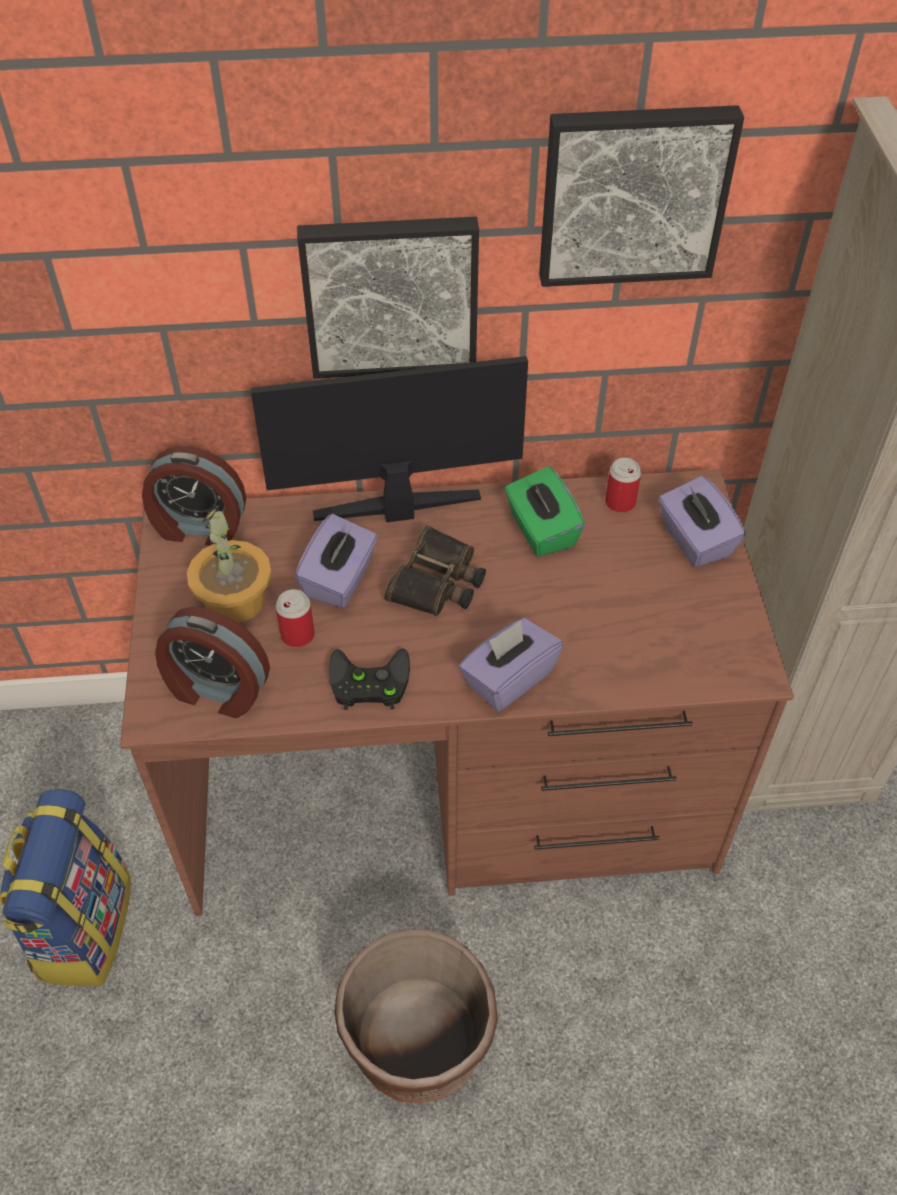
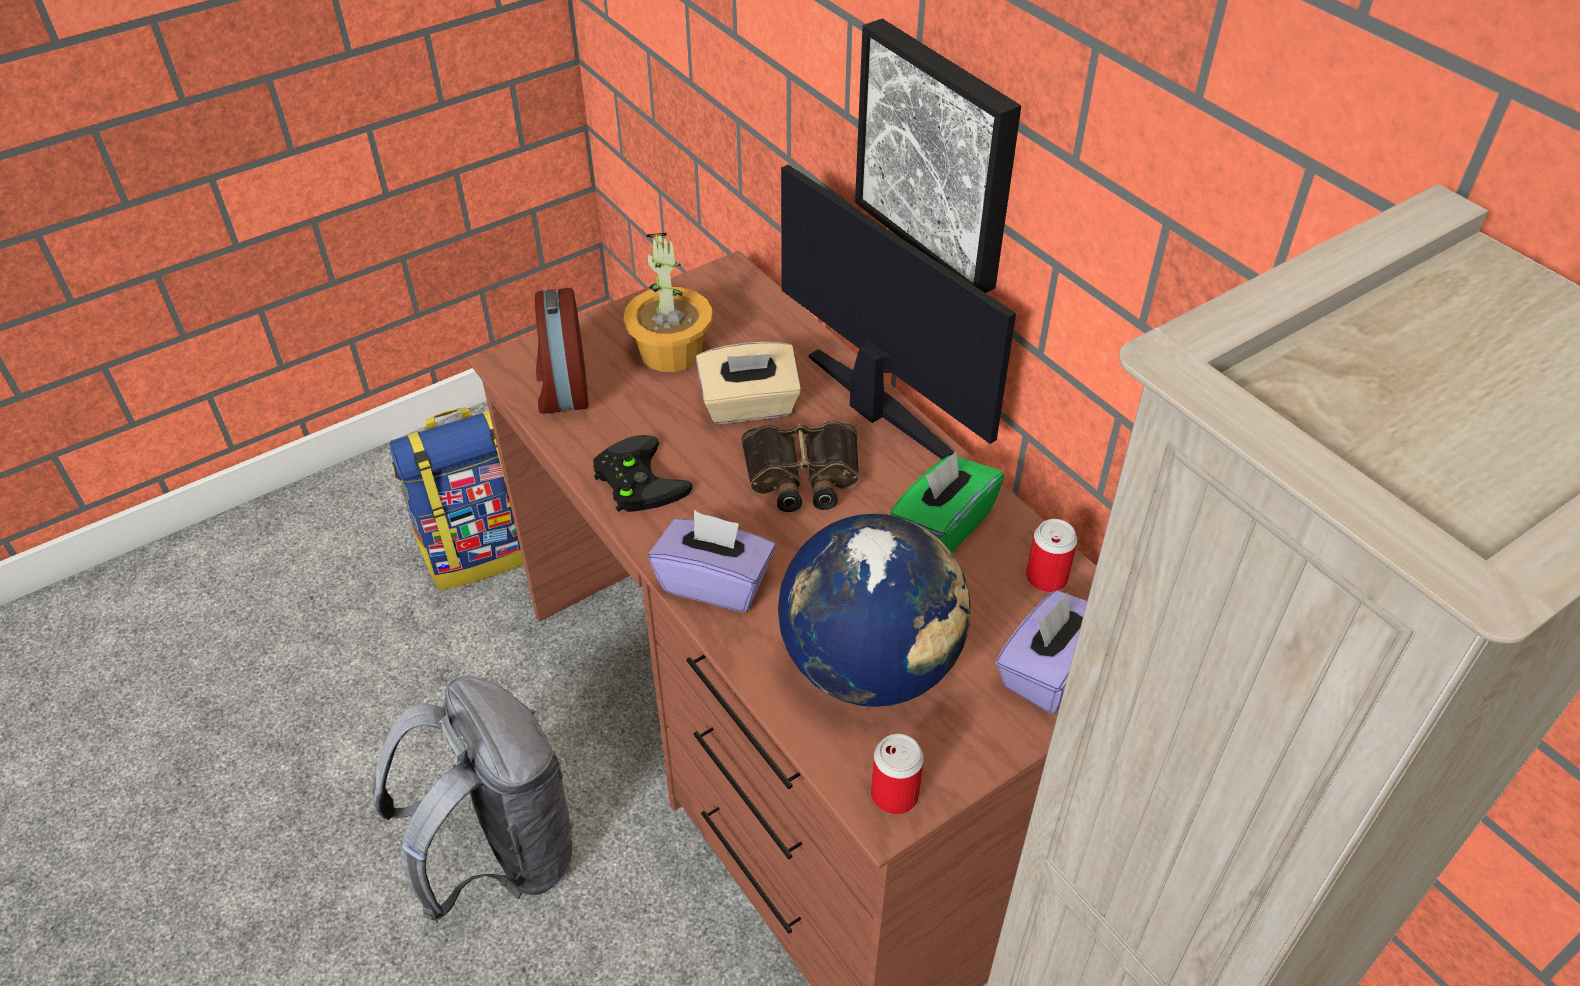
camera: 60 degrees right, 5 degrees down
(199, 527) = (738, 292): alarm clock -> none
(297, 635) = (660, 408): can -> can (894, 794)
(340, 579) = (749, 406): purple tissue box -> beige tissue box
(417, 1041) = (500, 855): brown planter -> grey backpack
(633, 194) = (1173, 177): picture -> none
(638, 626) = (870, 666): none -> globe

